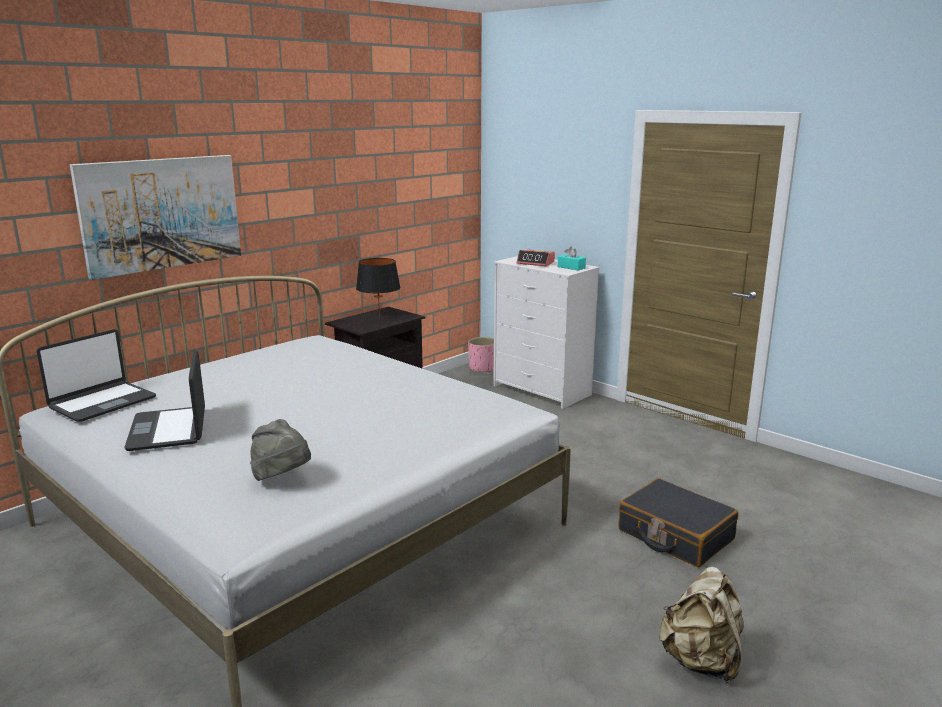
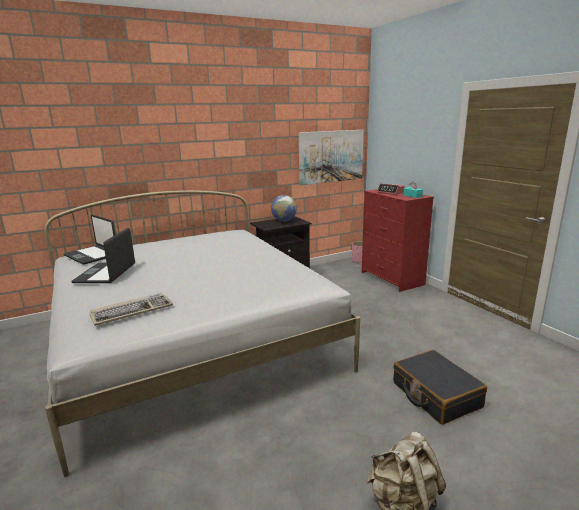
camera: 20 degrees right, 0 degrees up
(102, 402) = (92, 255): laptop -> laptop turned 75 degrees clockwise
(161, 213) = (145, 150): picture -> picture (331, 156)
(282, 478) = (132, 311): grey hat -> keyboard
(379, 316) = (284, 221): black table lamp -> globe
(542, 390) = (392, 278): white dresser -> red dresser

